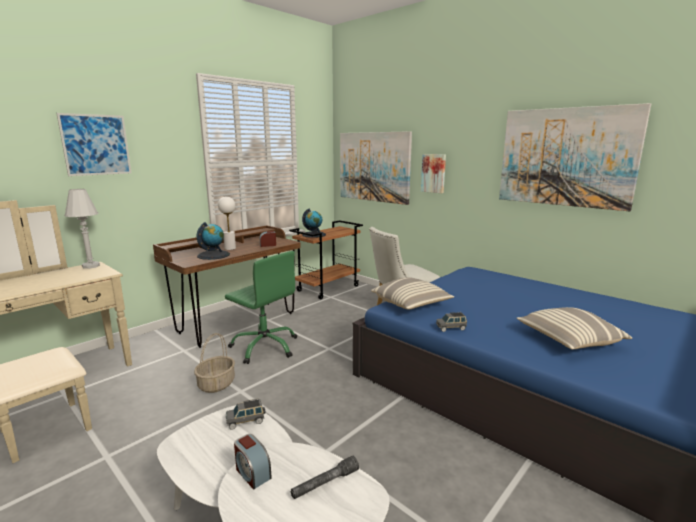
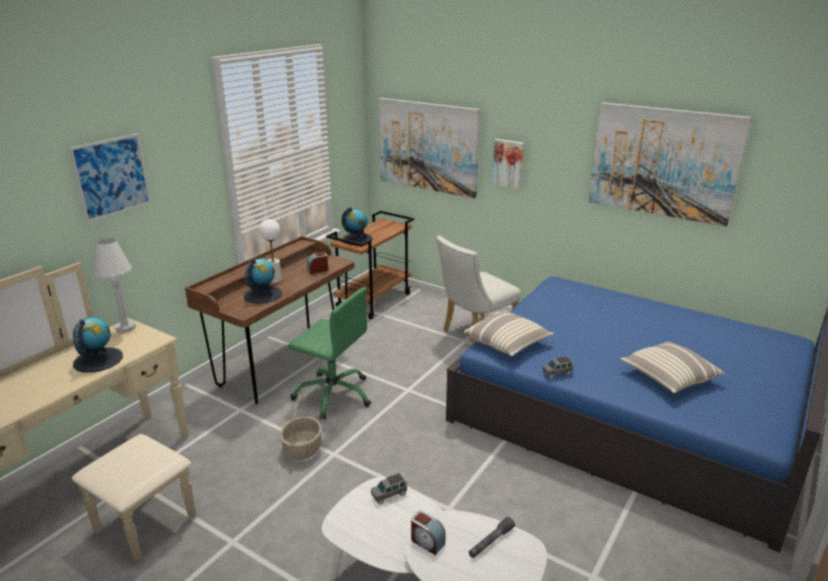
camera: 10 degrees left, 10 degrees up
(47, 282) = (98, 360): none -> globe

